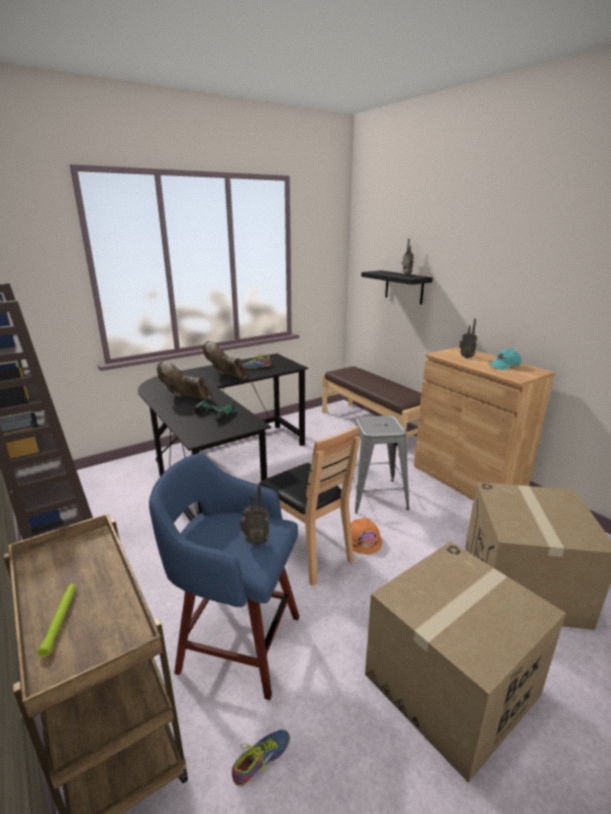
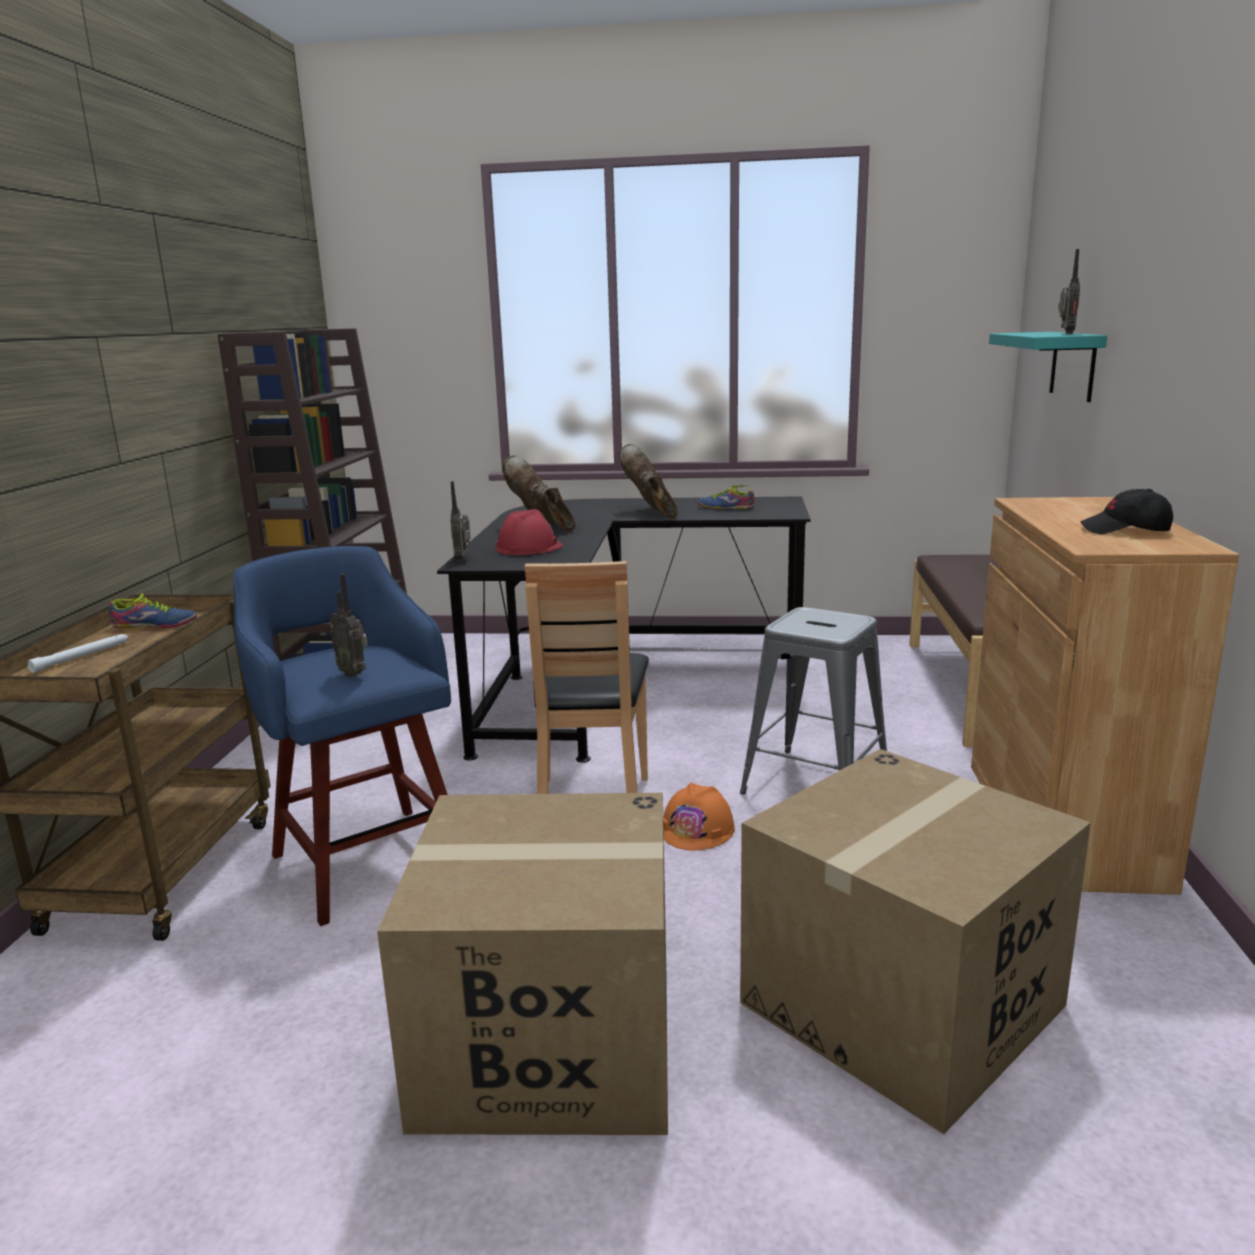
camera: 40 degrees right, 5 degrees down
(60, 620) = (82, 657): green flashlight -> white flashlight
(210, 417) = (529, 548): power drill -> red hard hat
(263, 761) = (239, 969): shoe -> shoe (154, 626)
(404, 287) = (1073, 365): black shelf -> turquoise shelf
(466, 357) = (1075, 510): radio -> radio (463, 559)
(504, 366) = (1125, 530): turquoise cap -> black cap

